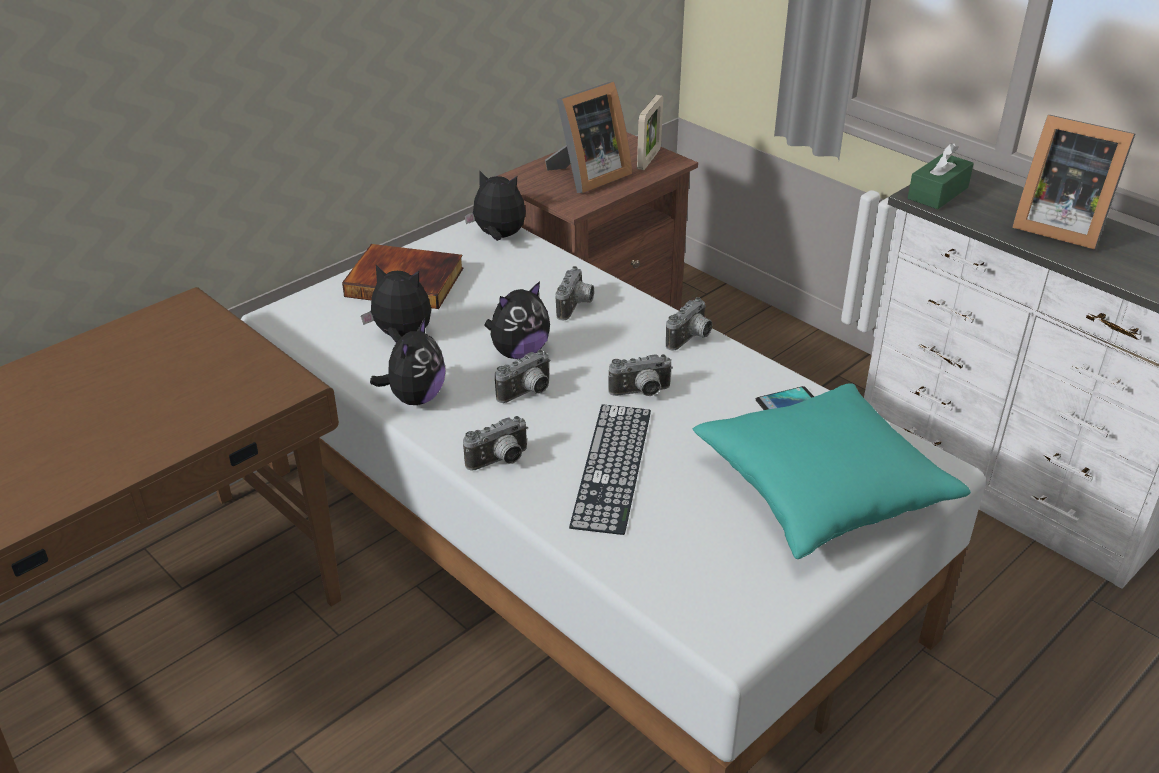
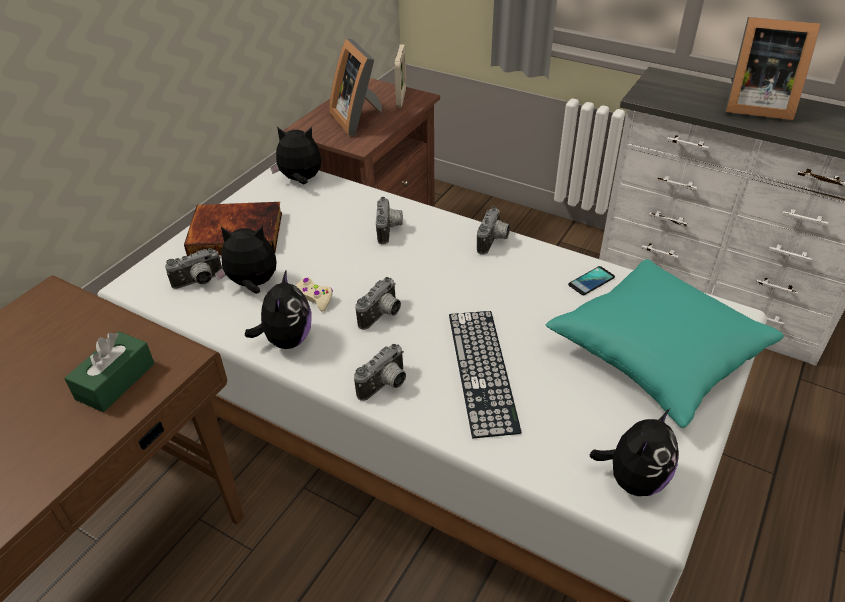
camera: 15 degrees left, 5 degrees up
(460, 362) = (313, 298): none -> beige game controller
(519, 352) = (359, 280): plush toy -> plush toy (633, 479)
(587, 177) = (359, 119): picture frame -> picture frame turned 120 degrees clockwise
(641, 393) = (476, 297): camera -> camera (199, 282)
(938, 193) = (655, 93): green tissue box -> green tissue box (115, 381)

